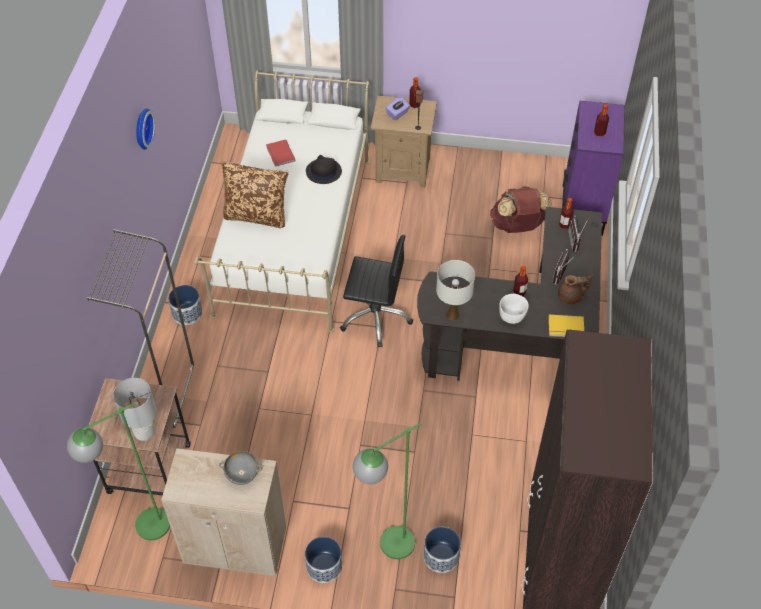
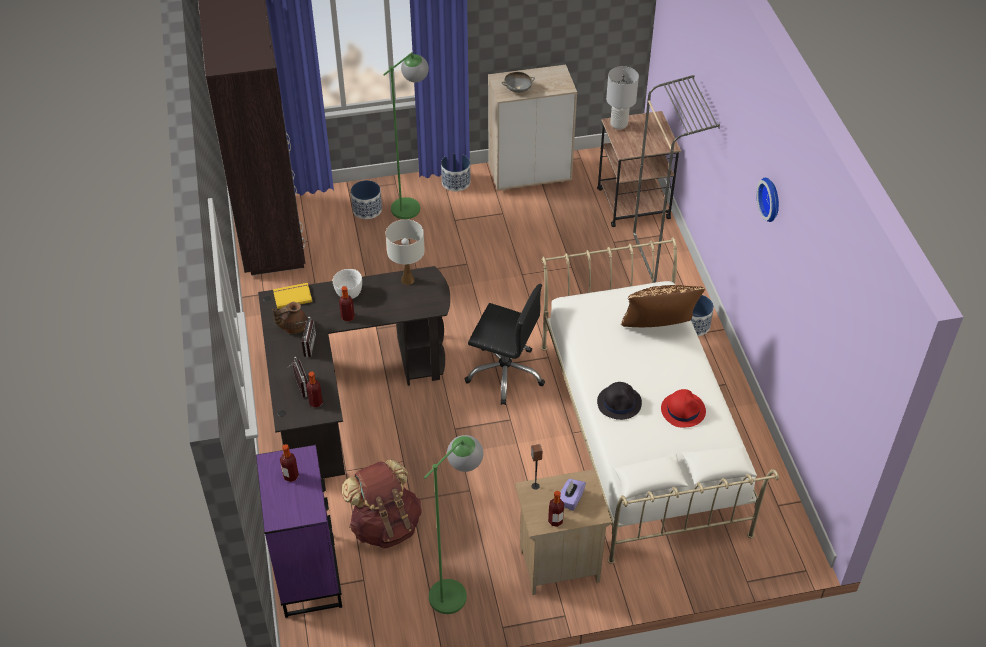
camera: 160 degrees right, 5 degrees down
(141, 531) = (608, 167): green floor lamp -> green floor lamp (456, 587)
(279, 154) = (683, 410): red book -> red hat
(375, 317) = (505, 373): black office chair -> black office chair turned 150 degrees counterclockwise

